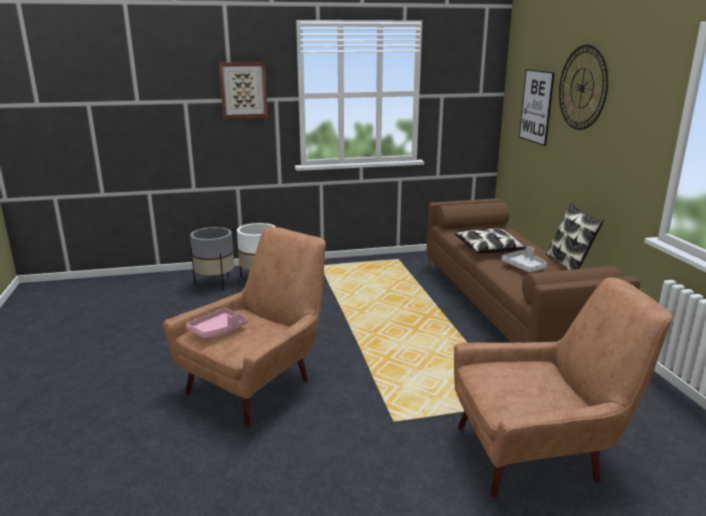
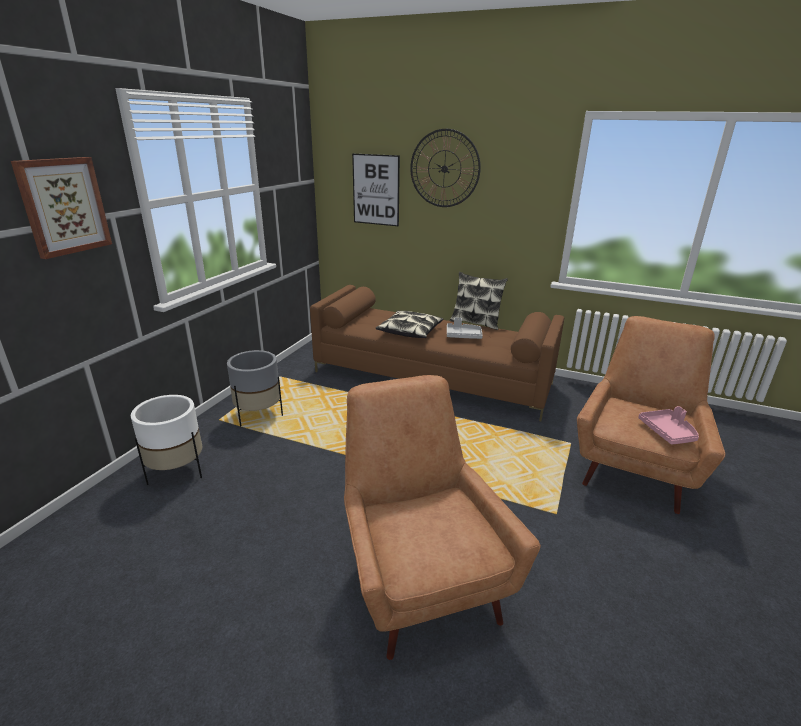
camera: 55 degrees left, 5 degrees up
(215, 283) = (129, 513): grey planter -> grey planter (259, 415)
(218, 330) = (419, 547): pink tray -> pink tray (668, 432)

